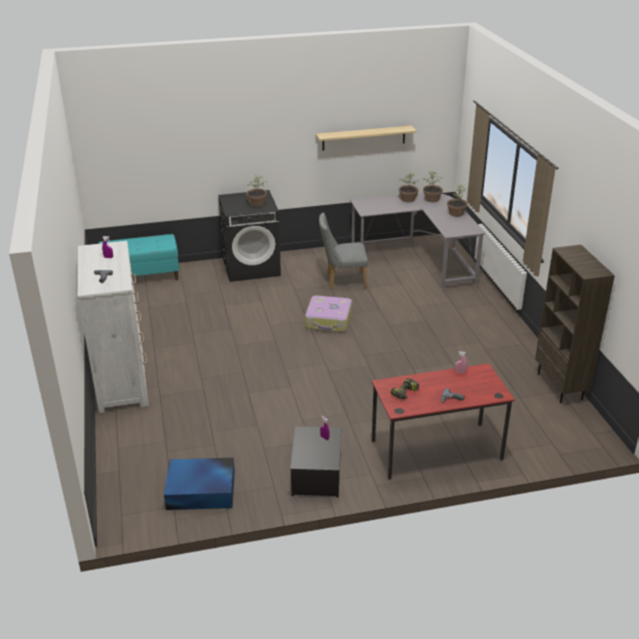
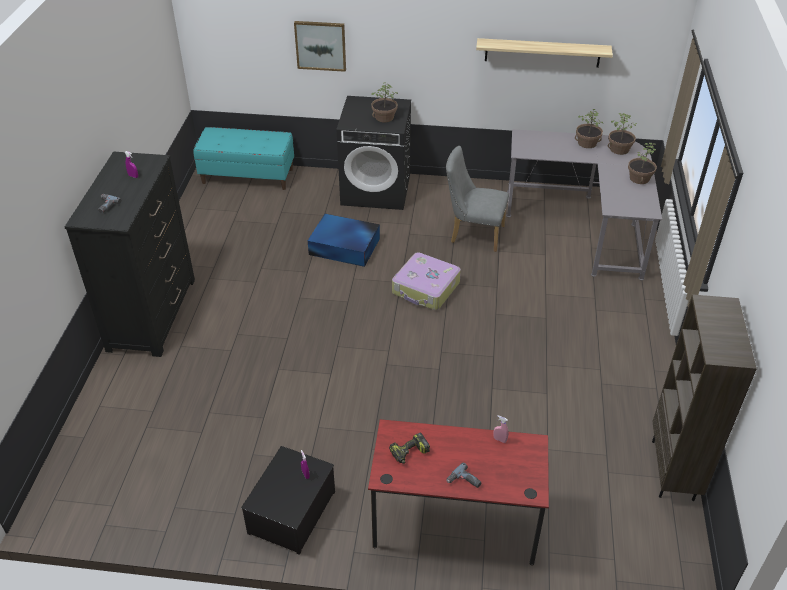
camera: 20 degrees right, 10 degrees up
(122, 380) = (152, 314): white dresser -> black dresser
(195, 157) = (320, 45): none -> picture
(202, 490) = (154, 493): blue storage box -> blue storage box (345, 247)

